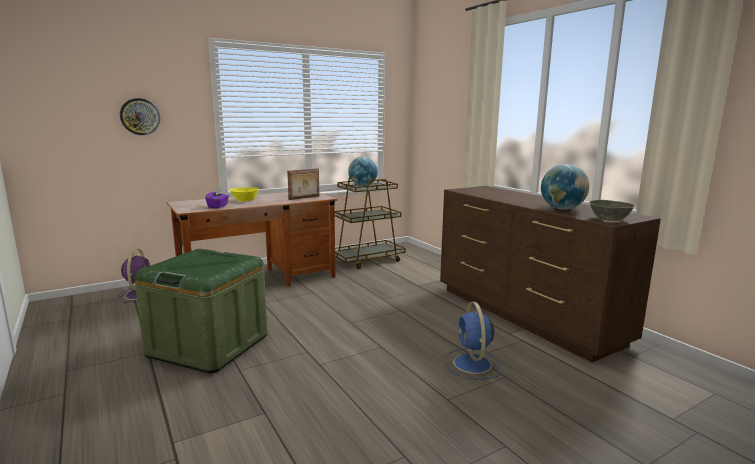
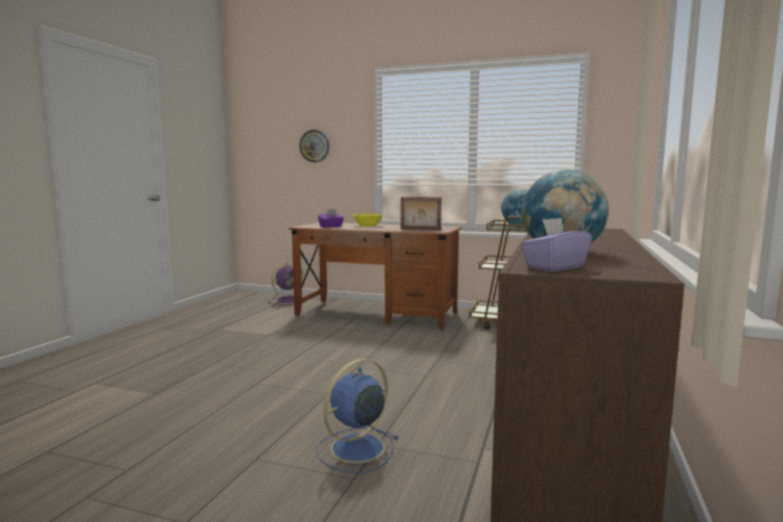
camera: 50 degrees right, 5 degrees down
(208, 345) = (239, 342): green storage box -> none
(610, 219) = (554, 267): grey bowl -> purple tissue box

